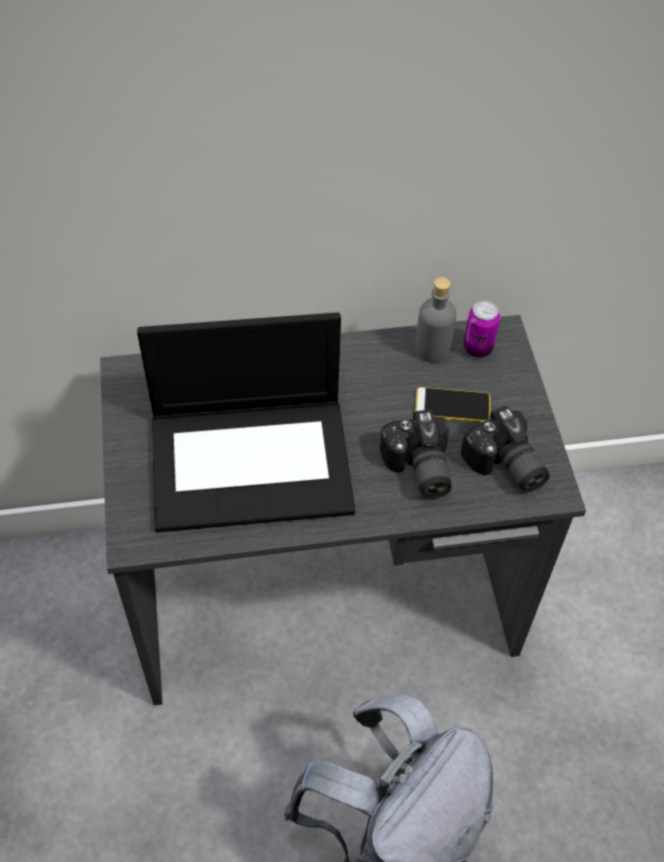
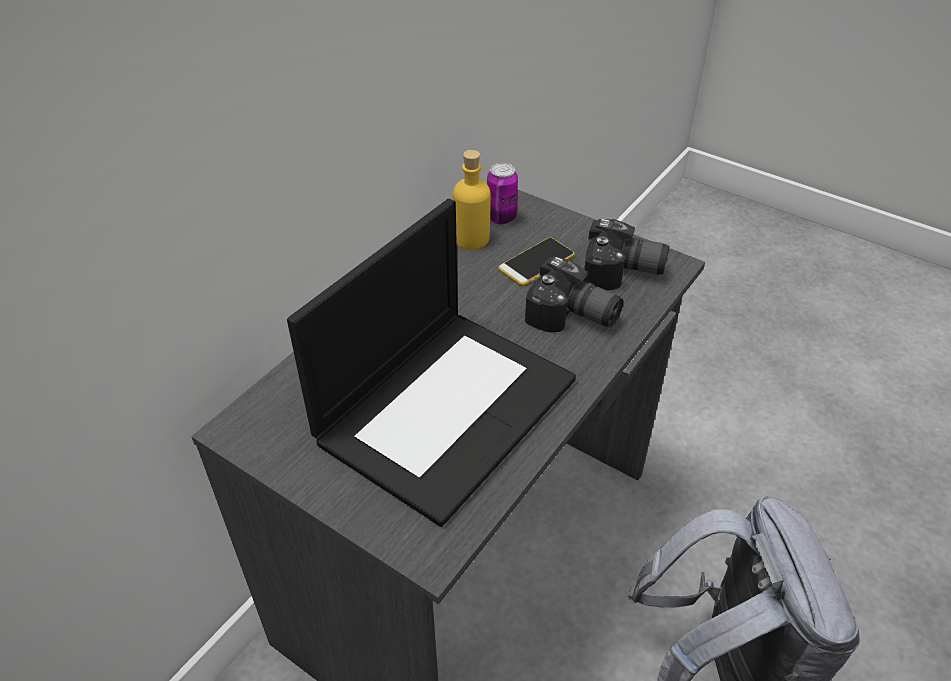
camera: 45 degrees left, 10 degrees down
(432, 349) = (471, 238): grey bottle -> yellow bottle

